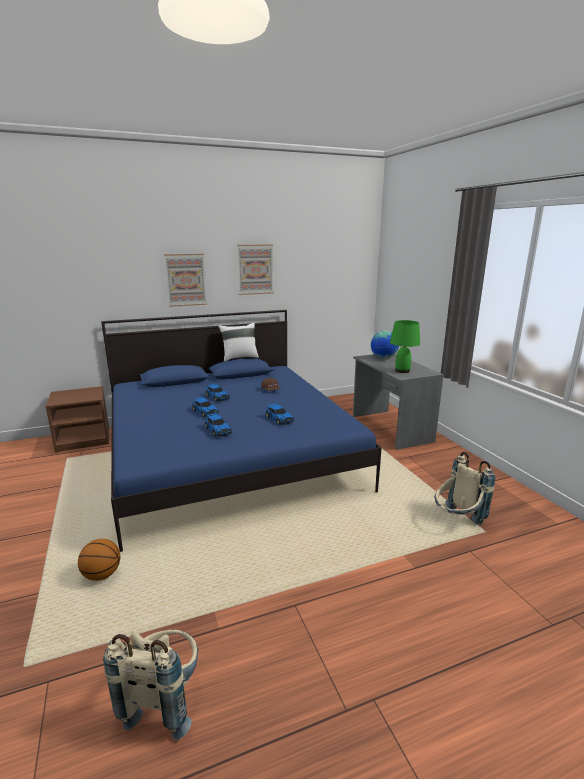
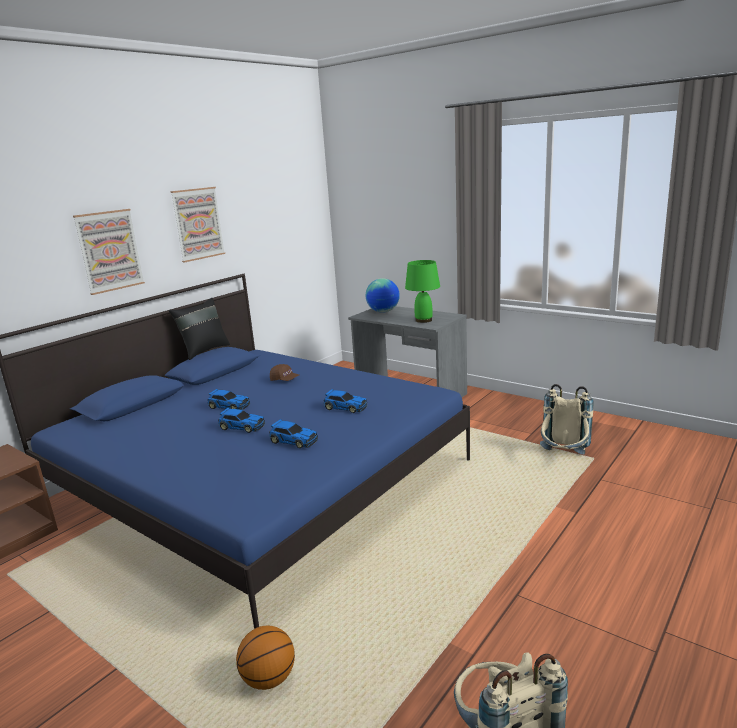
camera: 30 degrees left, 0 degrees up
(239, 358) = (204, 351): white pillow -> black pillow

